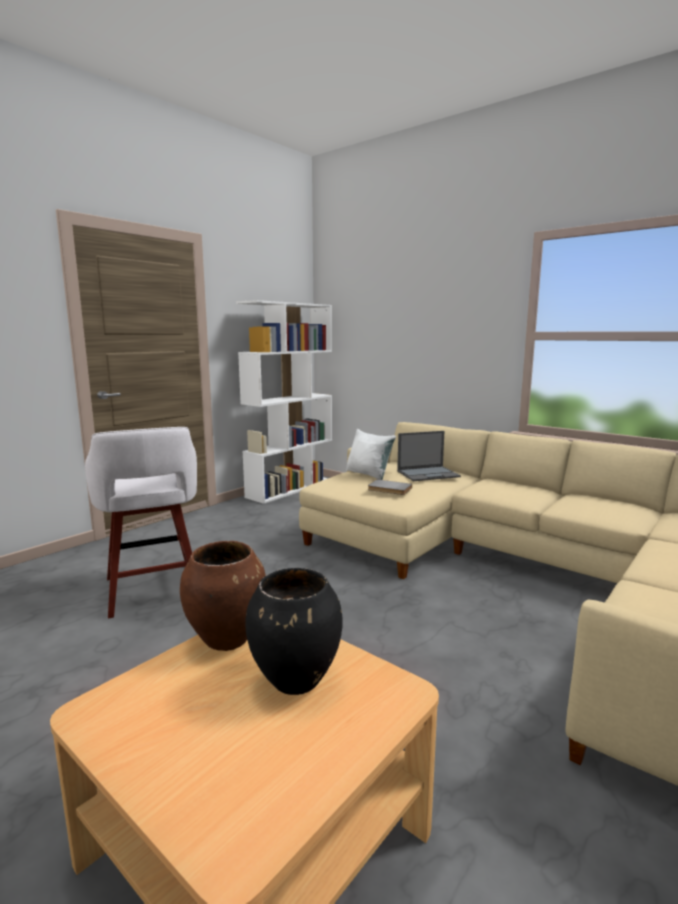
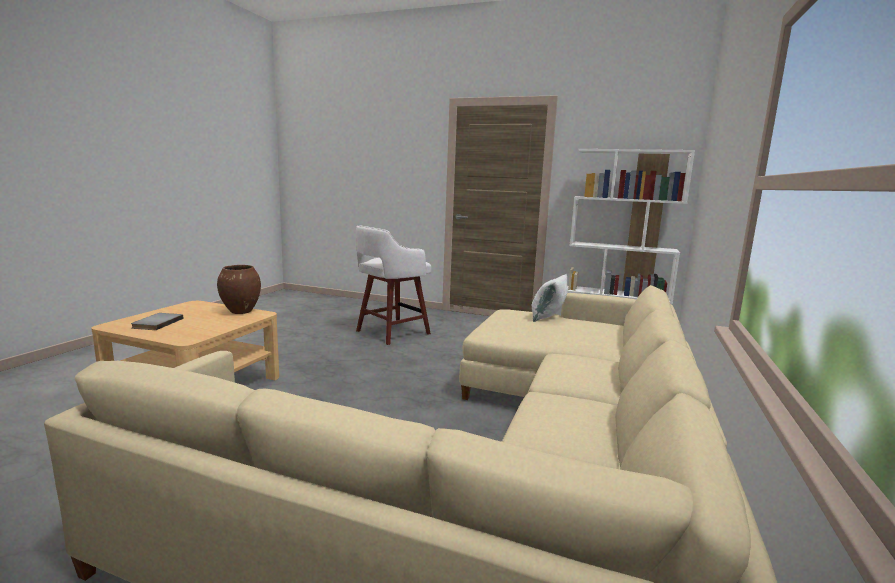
camera: 70 degrees right, 0 degrees up
(296, 680) = (203, 323): black vase -> none
(389, 489) = (508, 325): grey book -> grey book (156, 323)
(428, 474) = (577, 334): laptop -> none

